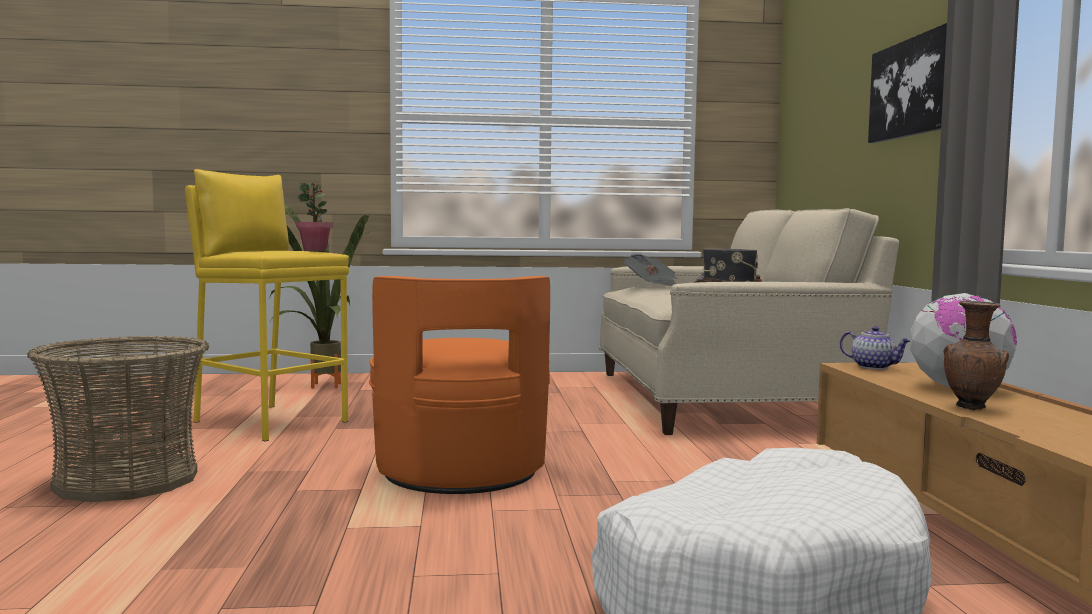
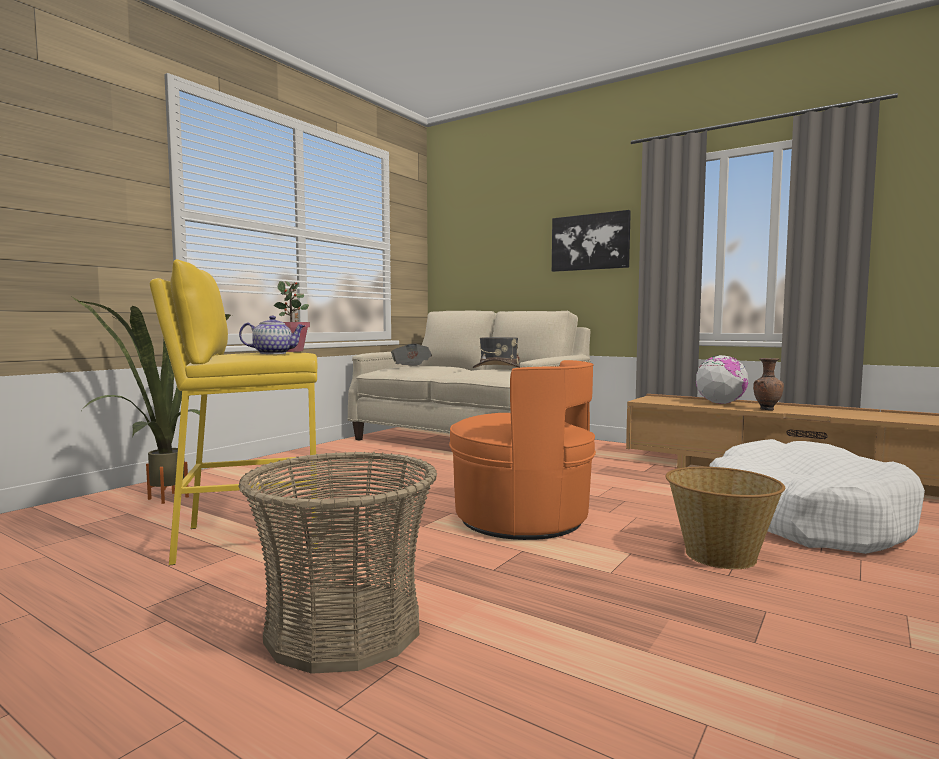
camera: 50 degrees left, 0 degrees up
(481, 563) = (720, 555): none -> basket
(874, 367) = (652, 400): teapot -> teapot (273, 353)

